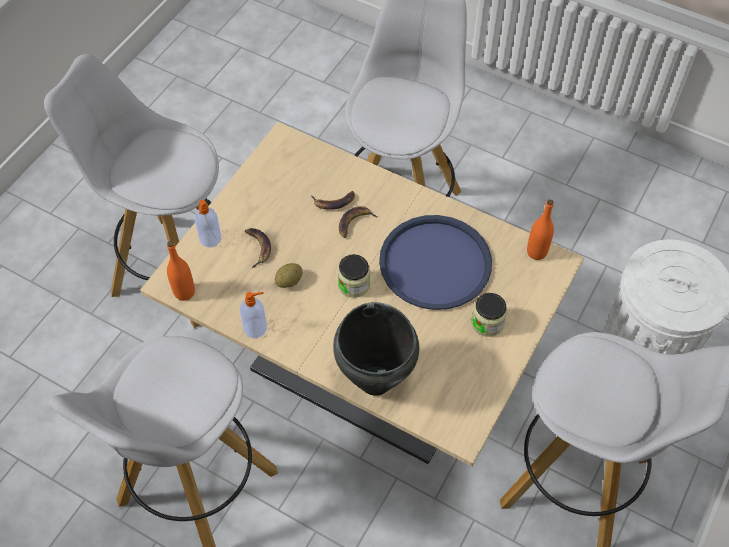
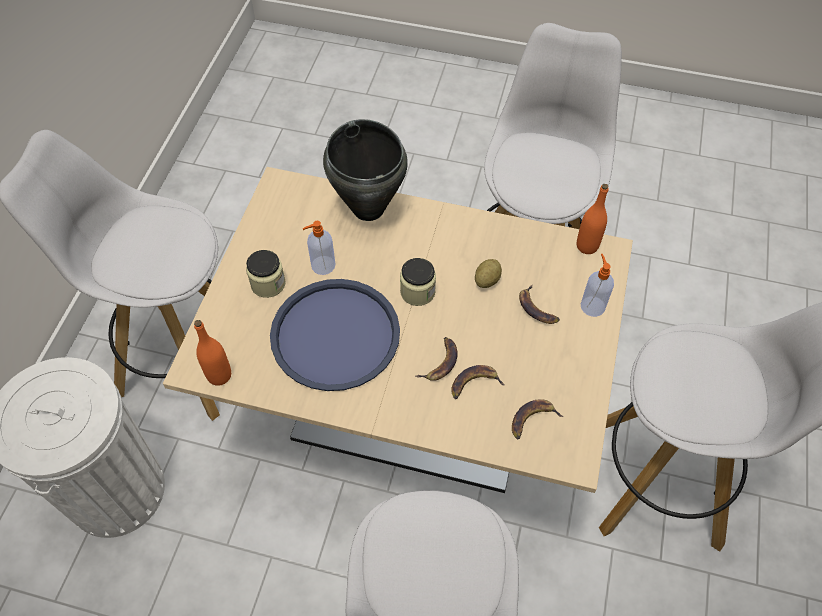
camera: 165 degrees right, 0 degrees up
(256, 328) = (499, 229): soap dispenser -> soap dispenser (322, 265)
(301, 169) = (532, 420): none -> banana

